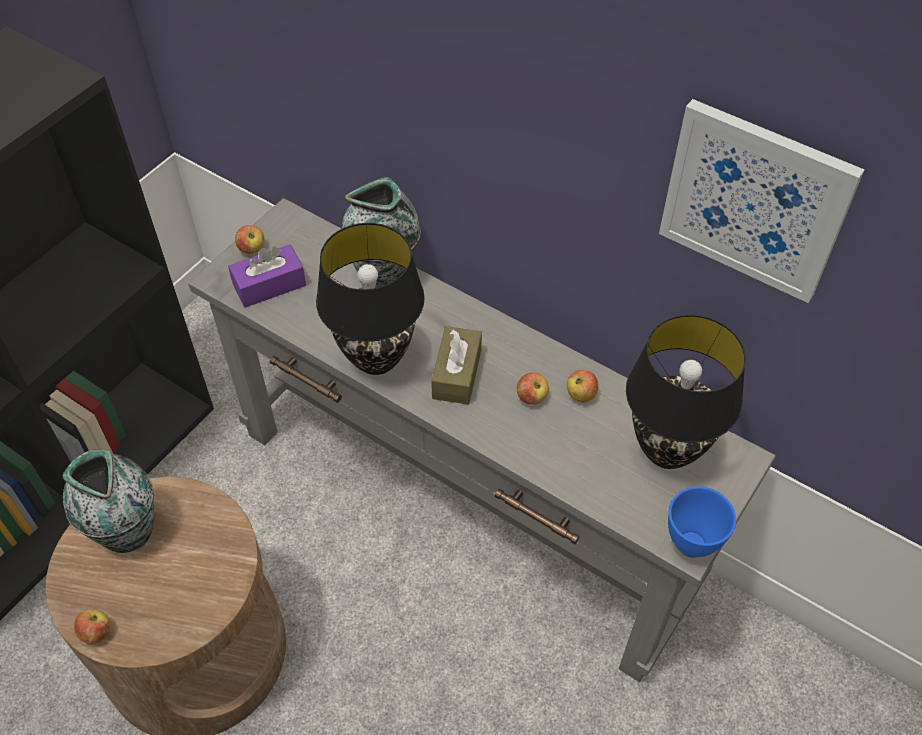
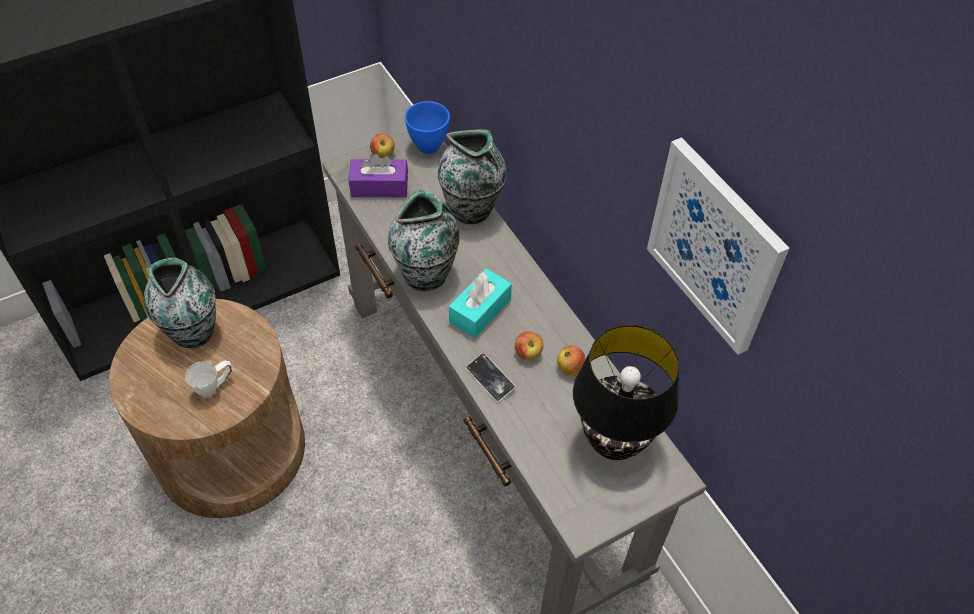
camera: 25 degrees right, 0 degrees up
(96, 632) = (132, 395): apple -> none
(190, 581) = (214, 387): none -> white mug
(377, 358) = (426, 274): black table lamp -> vase
(457, 374) = (480, 310): brown tissue box -> turquoise tissue box
(510, 440) = (490, 379): none -> phone
(691, 543) = (586, 525): blue bowl -> blue bowl (429, 146)

